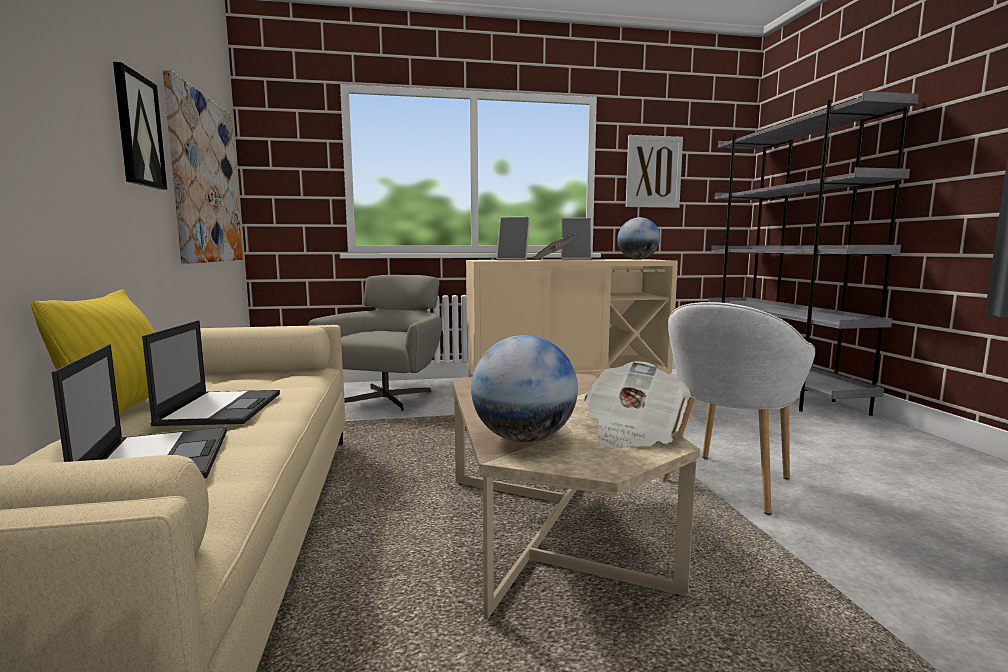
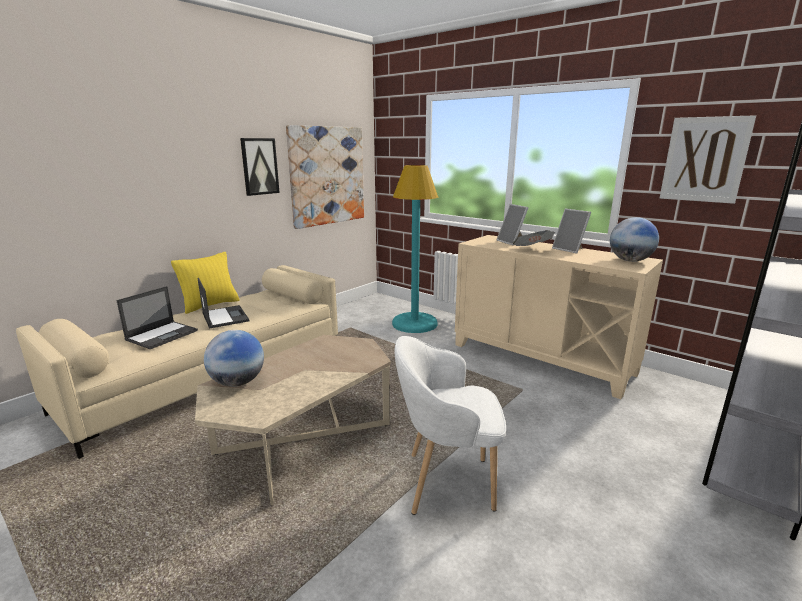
camera: 50 degrees right, 10 degrees up
(221, 408) = (225, 317): laptop -> laptop turned 75 degrees counterclockwise
(387, 397) = (414, 324): grey armchair -> turquoise floor lamp
(632, 432) = (274, 404): newspaper -> none

